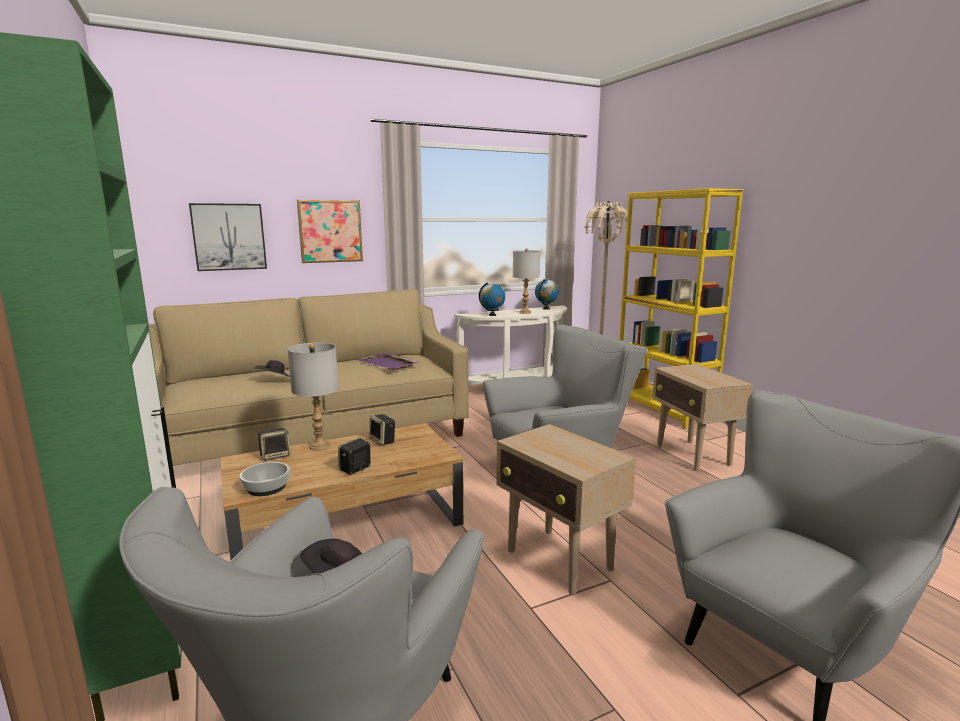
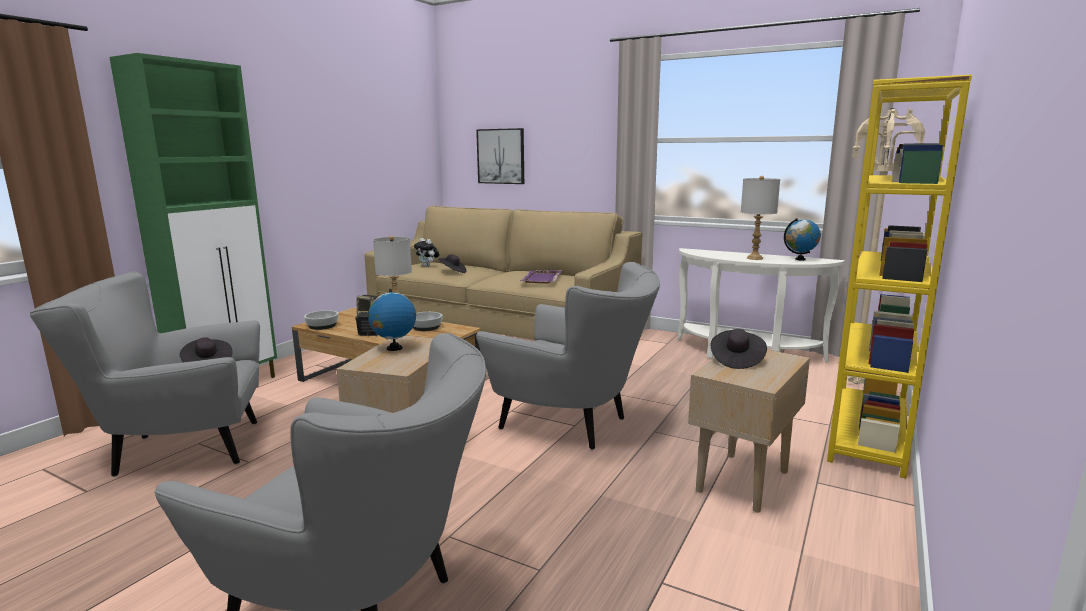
camera: 55 degrees right, 0 degrees up
(218, 383) = (427, 266): none -> plush toy
(330, 231) = (575, 152): picture -> none
(383, 441) = (426, 327): speaker -> bowl
(492, 315) = (708, 254): globe -> globe (394, 348)
(689, 375) = (736, 360): none -> black hat

